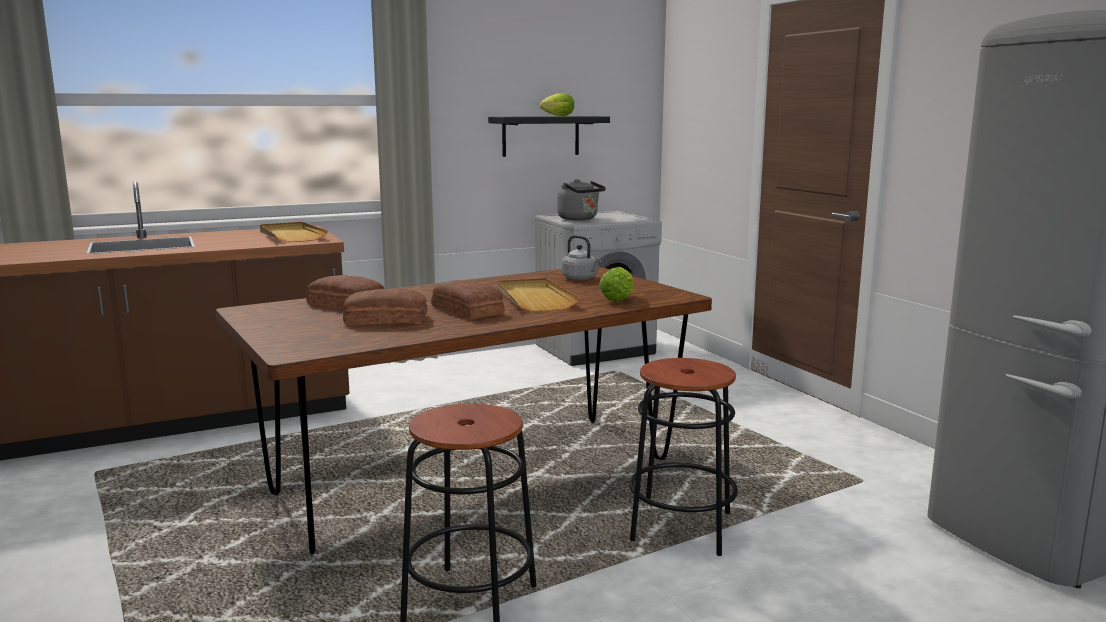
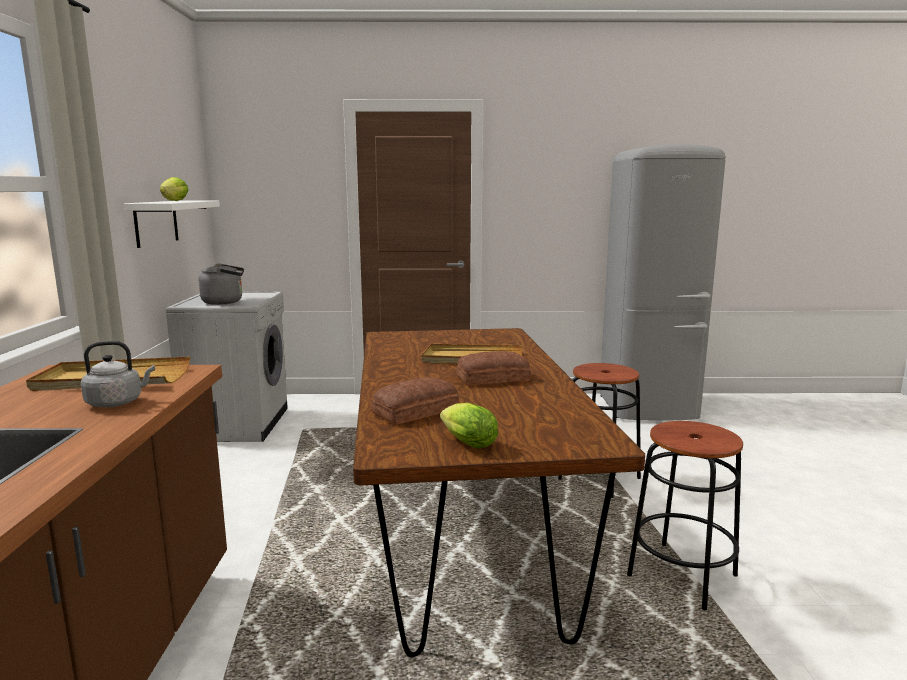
camera: 65 degrees left, 0 degrees up
(385, 319) = (501, 404): bread -> none
(541, 136) = (156, 223): black shelf -> white shelf
(581, 279) = (417, 340): grey kettle -> grey kettle (117, 402)
(618, 299) = (499, 343): lettuce -> lettuce (465, 443)

